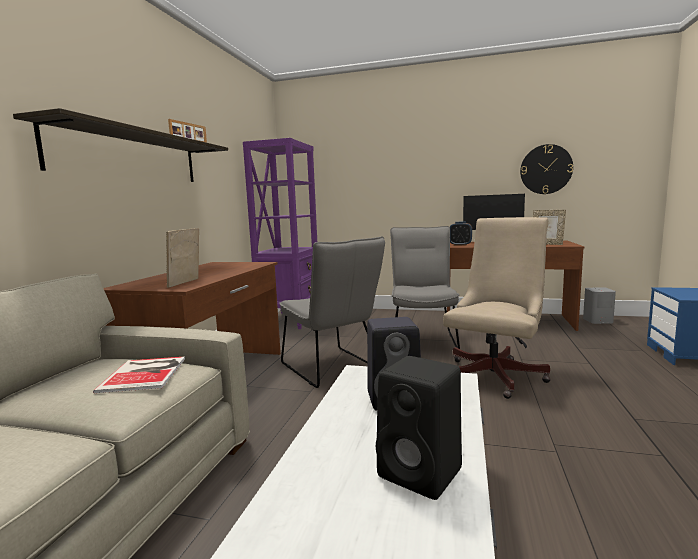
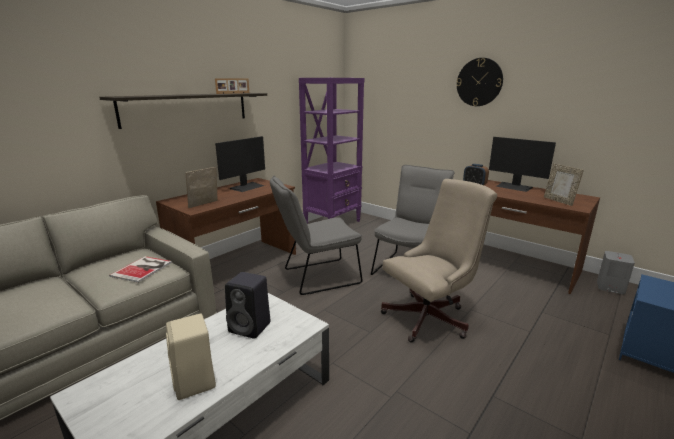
camera: 25 degrees right, 10 degrees up
(215, 267) = (247, 187): none -> monitor
(333, 369) = (316, 277): grey chair -> grey chair turned 75 degrees clockwise
(422, 473) = (195, 382): black speaker -> beige speaker
(546, 169) = (589, 117): wall clock -> wall clock (479, 82)

